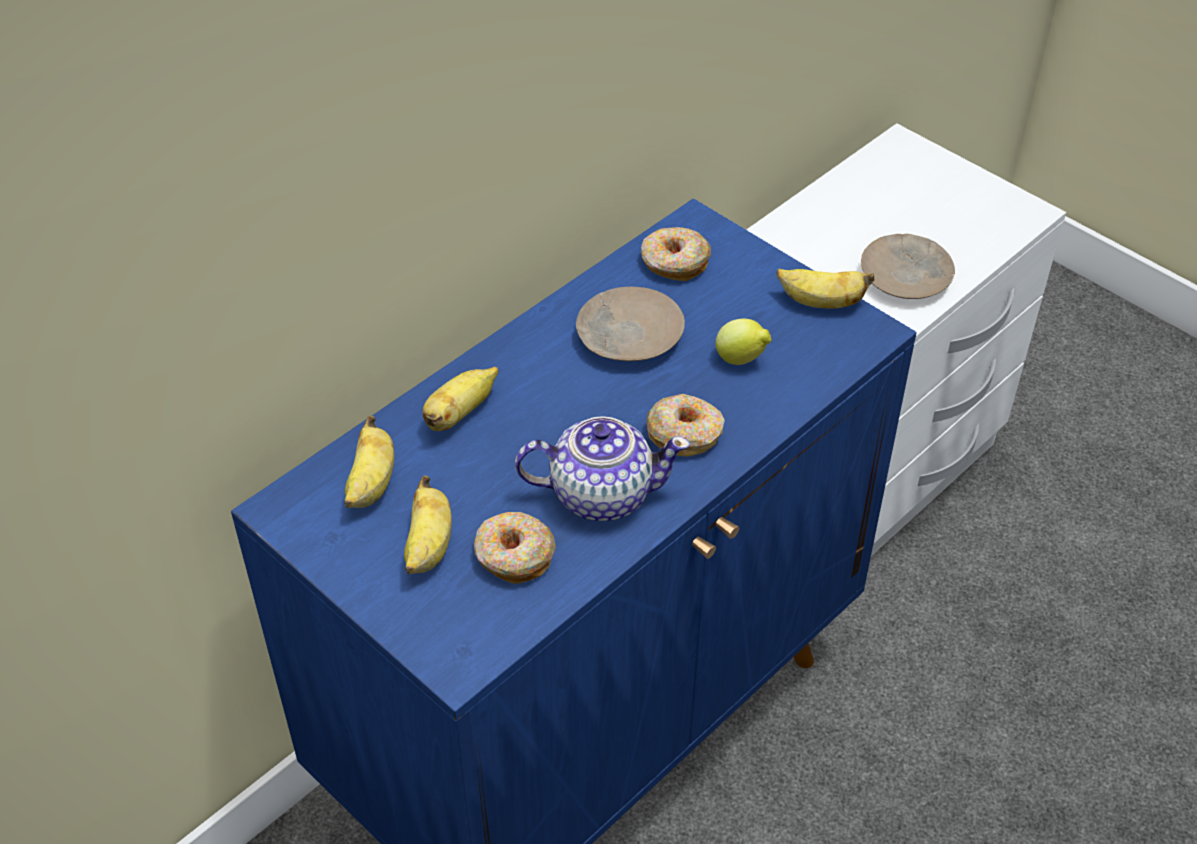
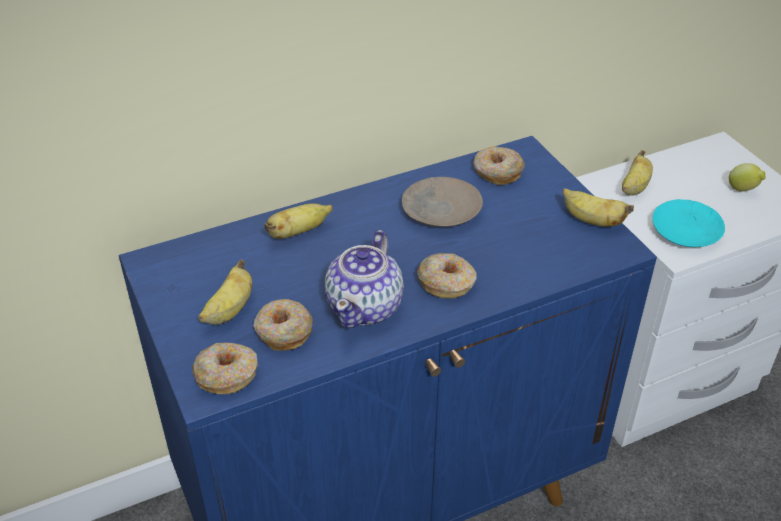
camera: 20 degrees right, 5 degrees down
(371, 485) = (215, 261): banana -> banana (634, 187)
(472, 633) = (227, 374): none -> donut
(600, 494) = (366, 307): teapot -> teapot turned 90 degrees clockwise
(742, 360) = (514, 244): lemon -> lemon (743, 190)
(906, 275) = (686, 230): beige plate -> turquoise plate

